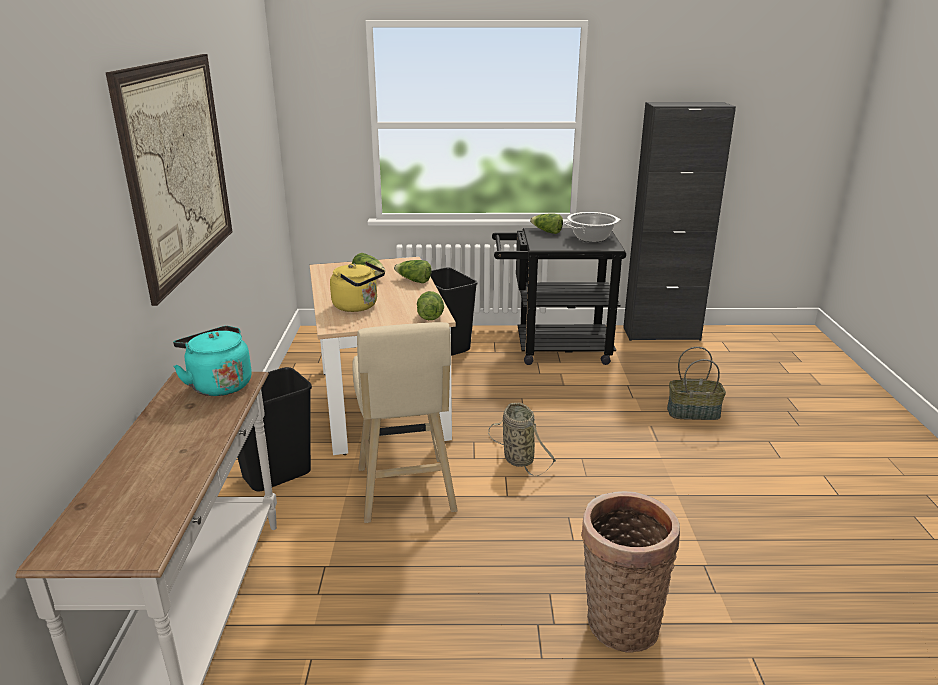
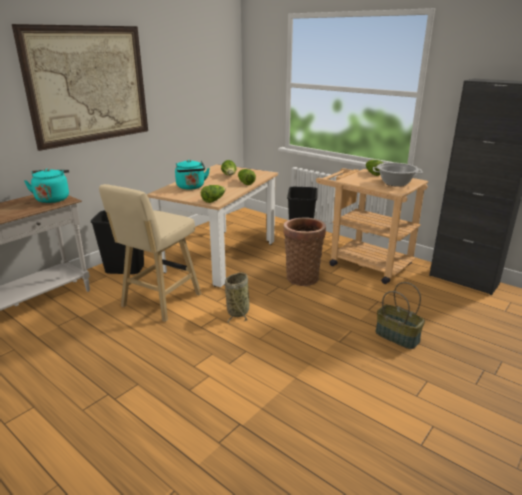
camera: 40 degrees right, 0 degrees up
(358, 306) = (191, 187): yellow kettle -> turquoise kettle
(553, 349) = (363, 262): black cart -> beige cart
(618, 621) = (143, 419): basket -> basket (302, 277)

